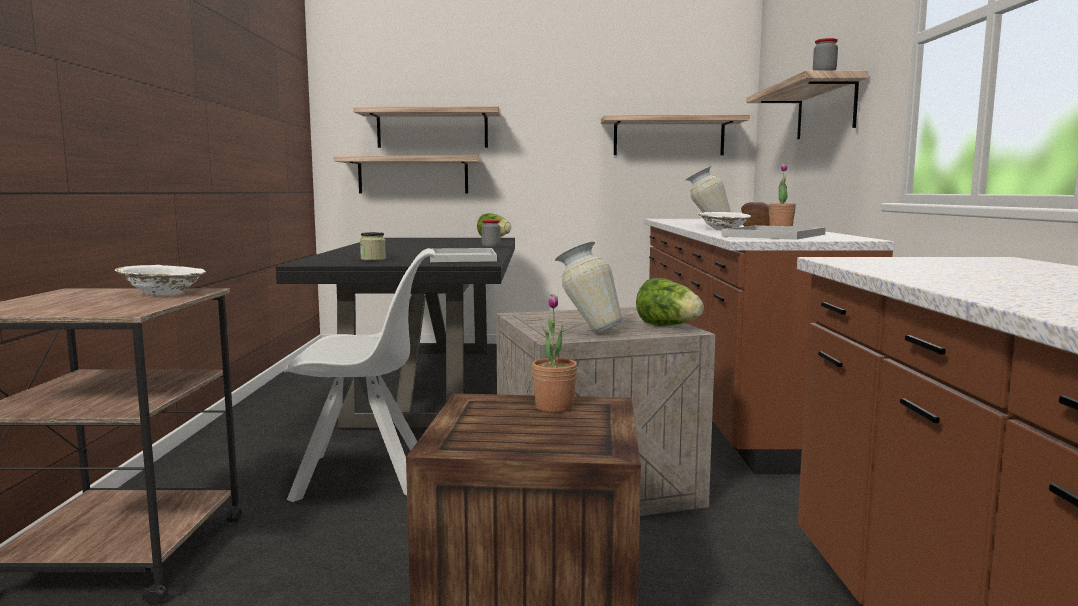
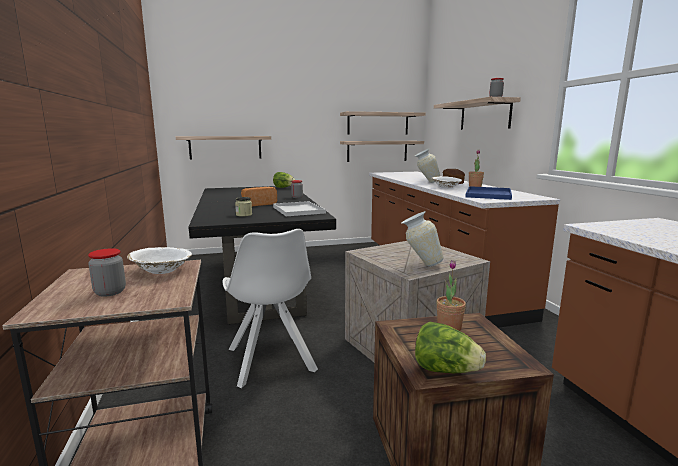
camera: 15 degrees left, 5 degrees up
(73, 303) = (110, 292): none -> jar
(365, 476) = (271, 360): white chair -> white chair turned 90 degrees clockwise
(416, 251) = (258, 204): none -> bread
(432, 129) = (237, 118): shelf -> shelf (377, 151)
(668, 326) = (457, 256): lettuce -> lettuce (445, 370)
(774, 235) = (489, 194): white tray -> blue tray

